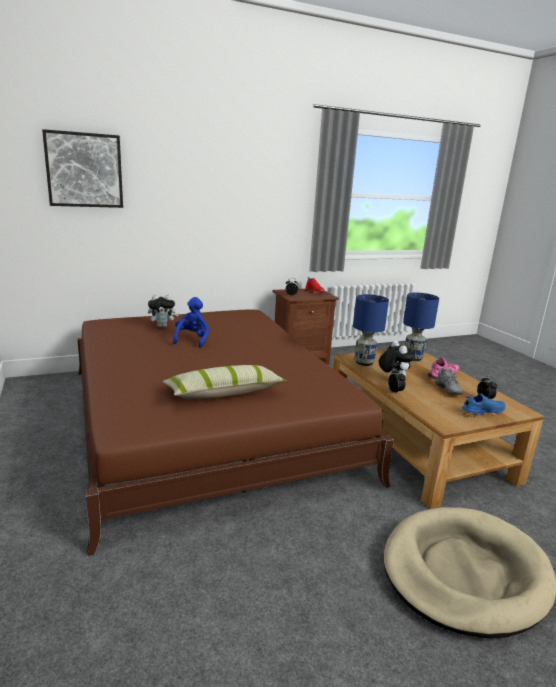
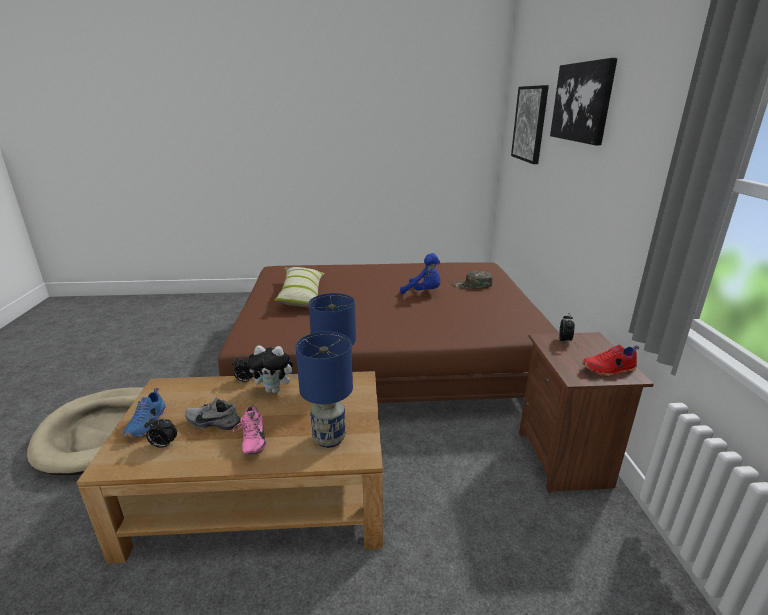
camera: 110 degrees right, 5 degrees up
(162, 326) = (472, 285): plush toy -> green cap
(191, 155) = (582, 102): none -> picture

